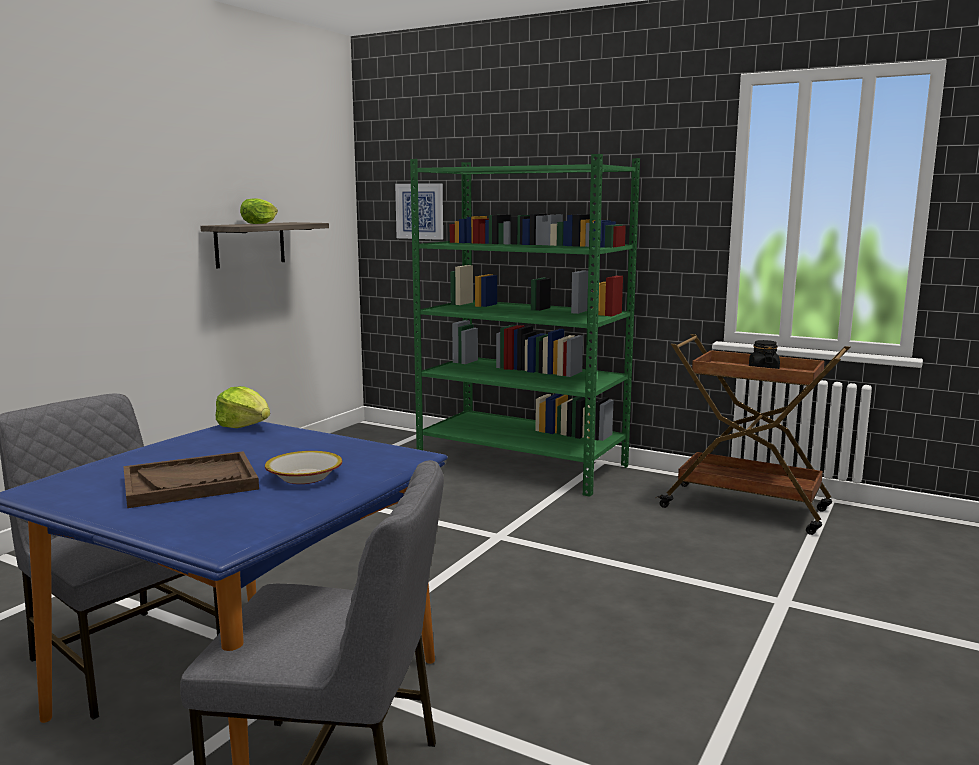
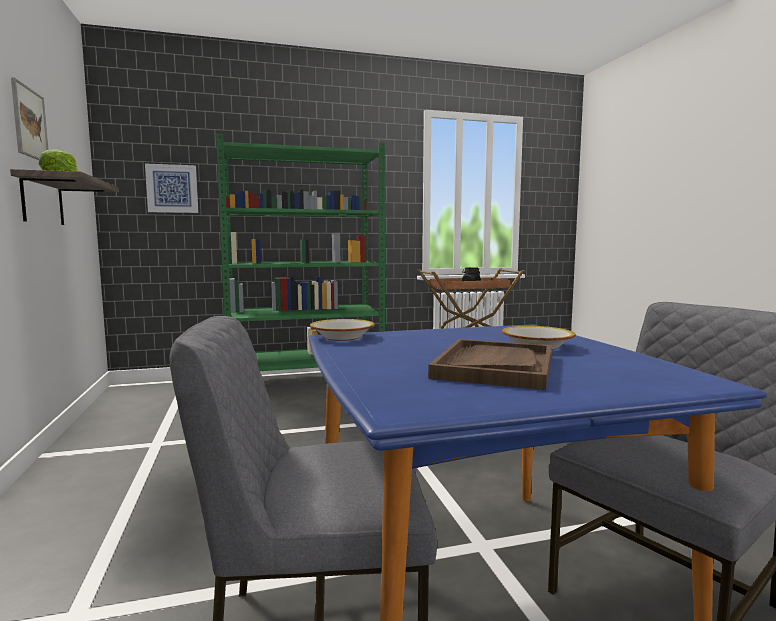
camera: 45 degrees left, 5 degrees down
(235, 176) = (29, 123): none -> picture
(244, 426) = (342, 337): lettuce -> bowl

